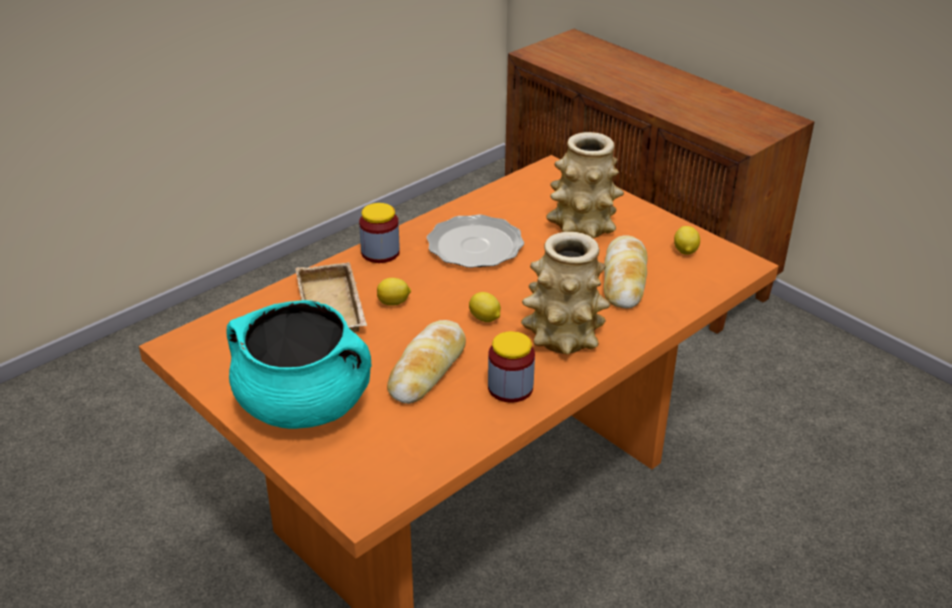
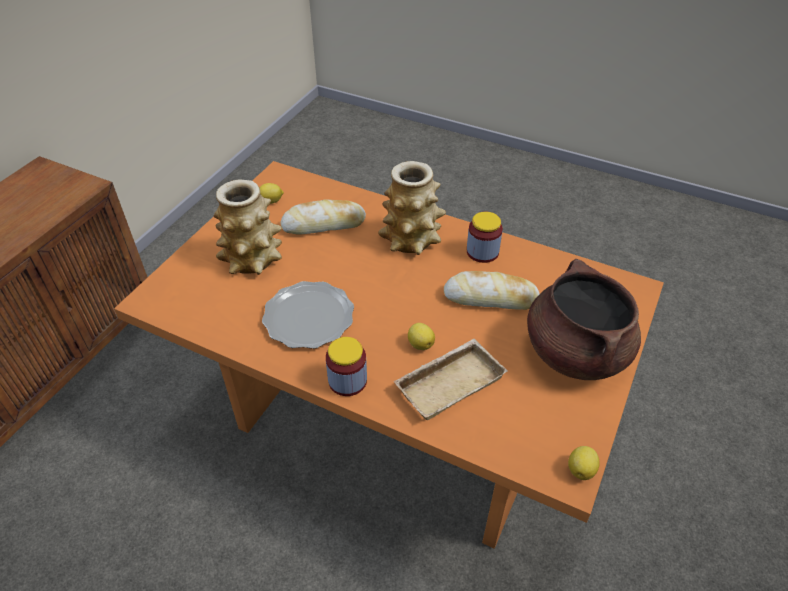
camera: 110 degrees left, 10 degrees up
(305, 405) = (575, 352): turquoise cooking pot -> brown cooking pot
(485, 319) = (412, 283): lemon -> lemon (581, 469)

